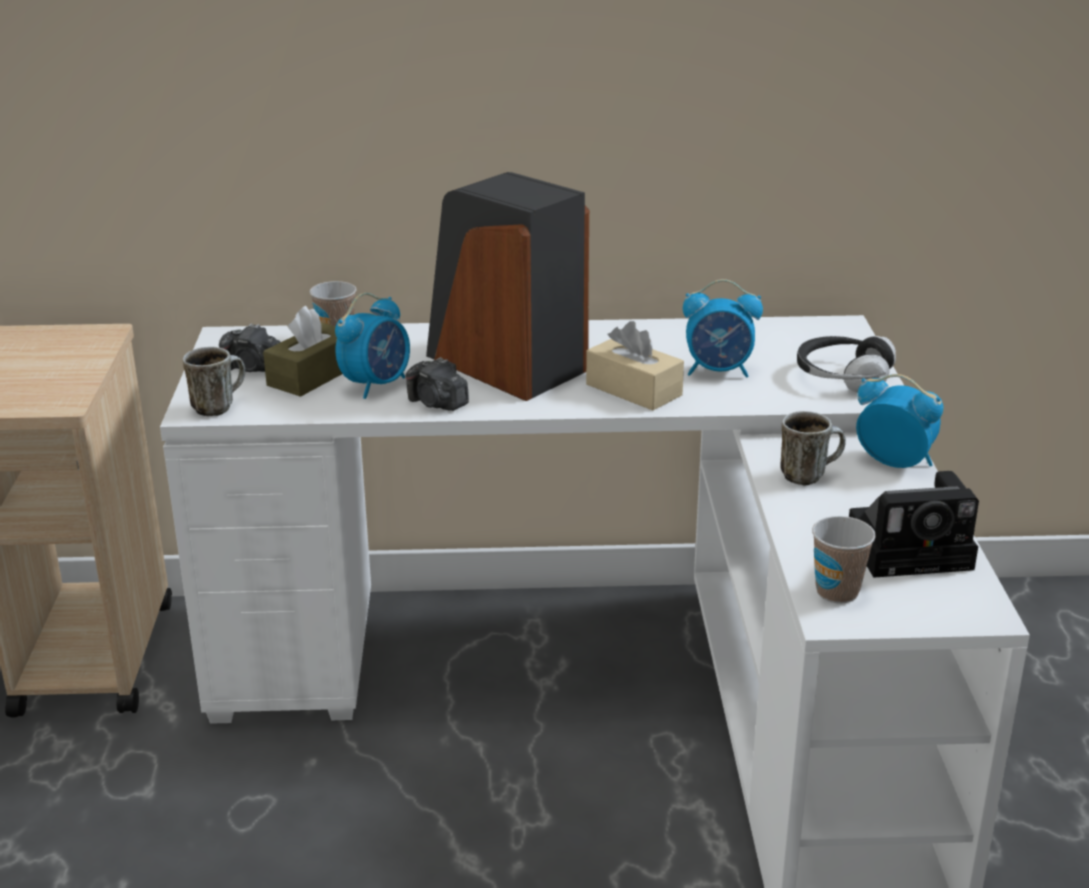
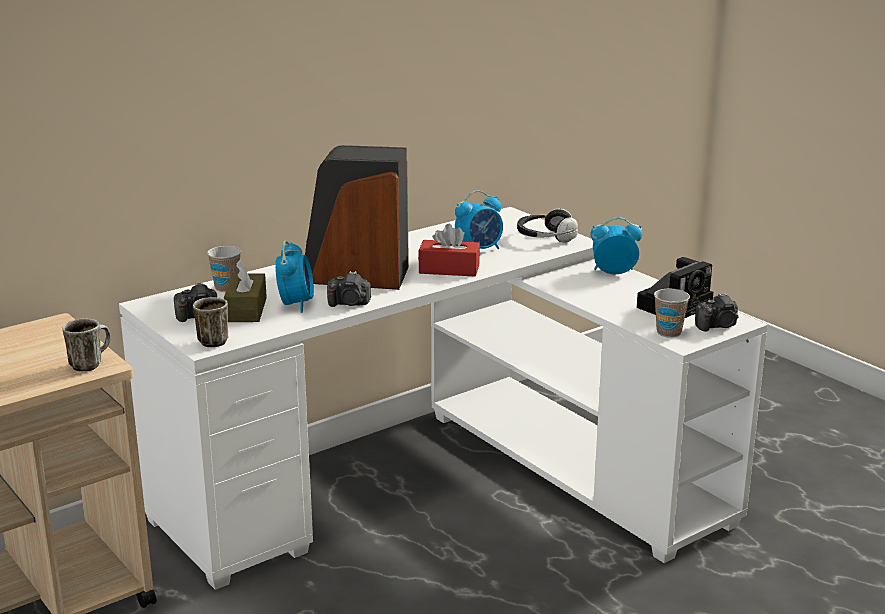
camera: 35 degrees left, 5 degrees down
(633, 390) = (449, 269): beige tissue box -> red tissue box
(808, 475) = (582, 288): mug -> mug (90, 364)
(934, 608) = (717, 326): none -> camera

